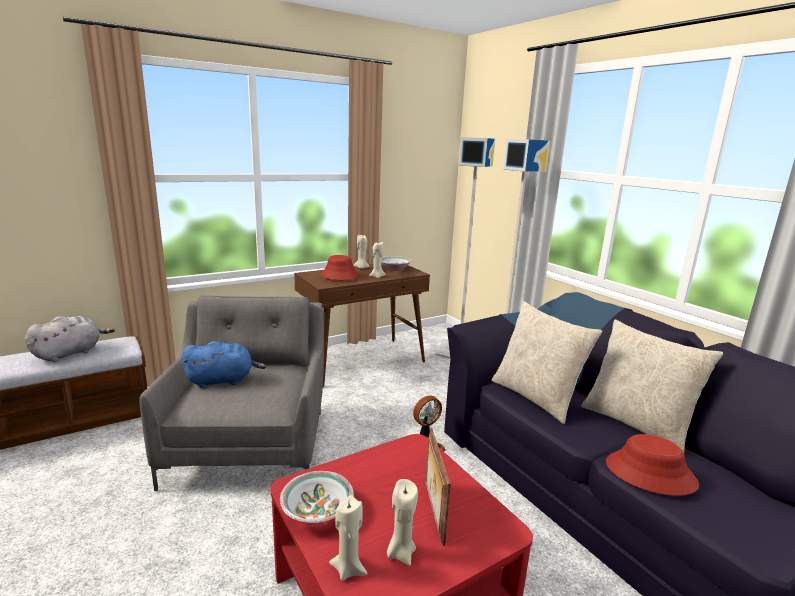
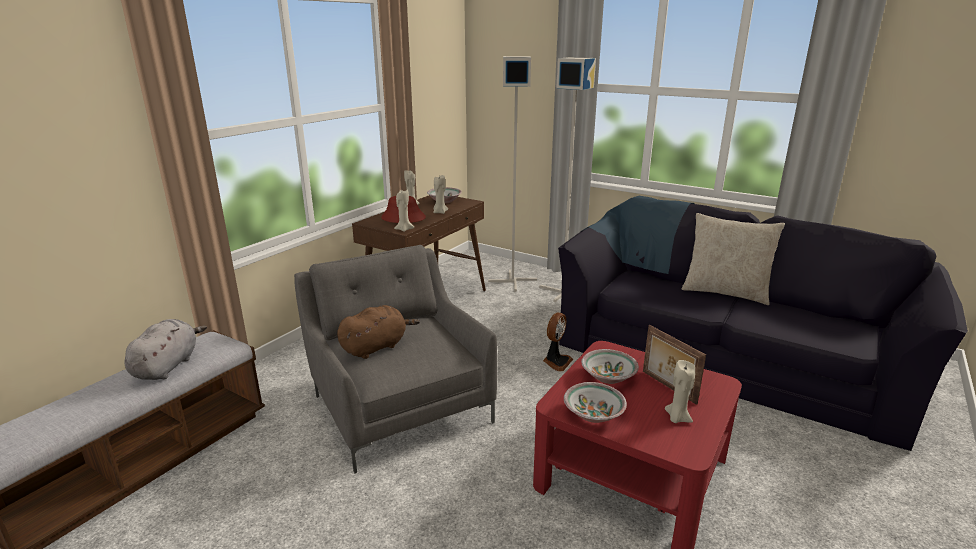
camera: 25 degrees left, 5 degrees up
(223, 380) = (376, 347): blue plush toy -> brown plush toy
(348, 569) = (657, 438): beige candle -> beige candle (404, 229)
(383, 476) = (609, 376): none -> bowl
(536, 397) = (645, 291): beige pillow -> none
(650, 473) = (763, 322): red hat -> none

